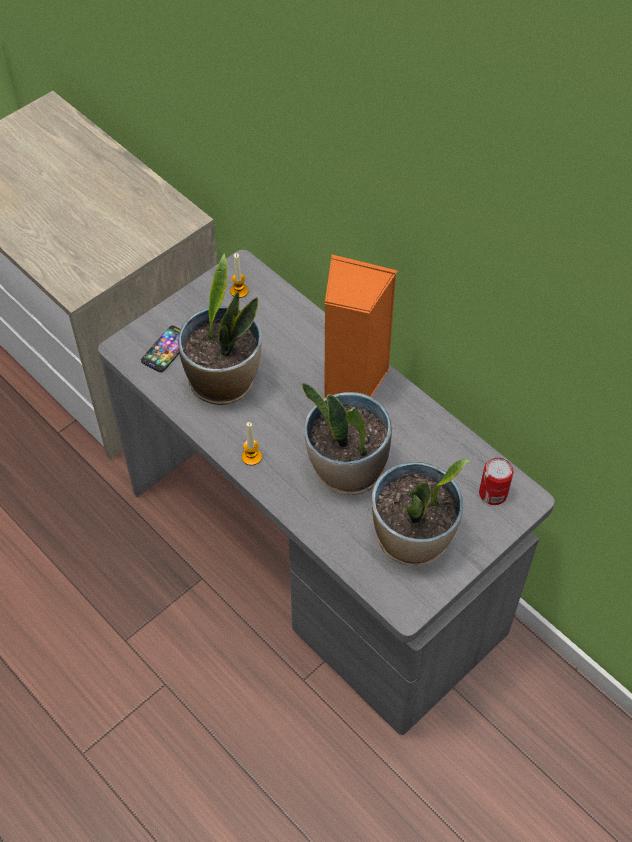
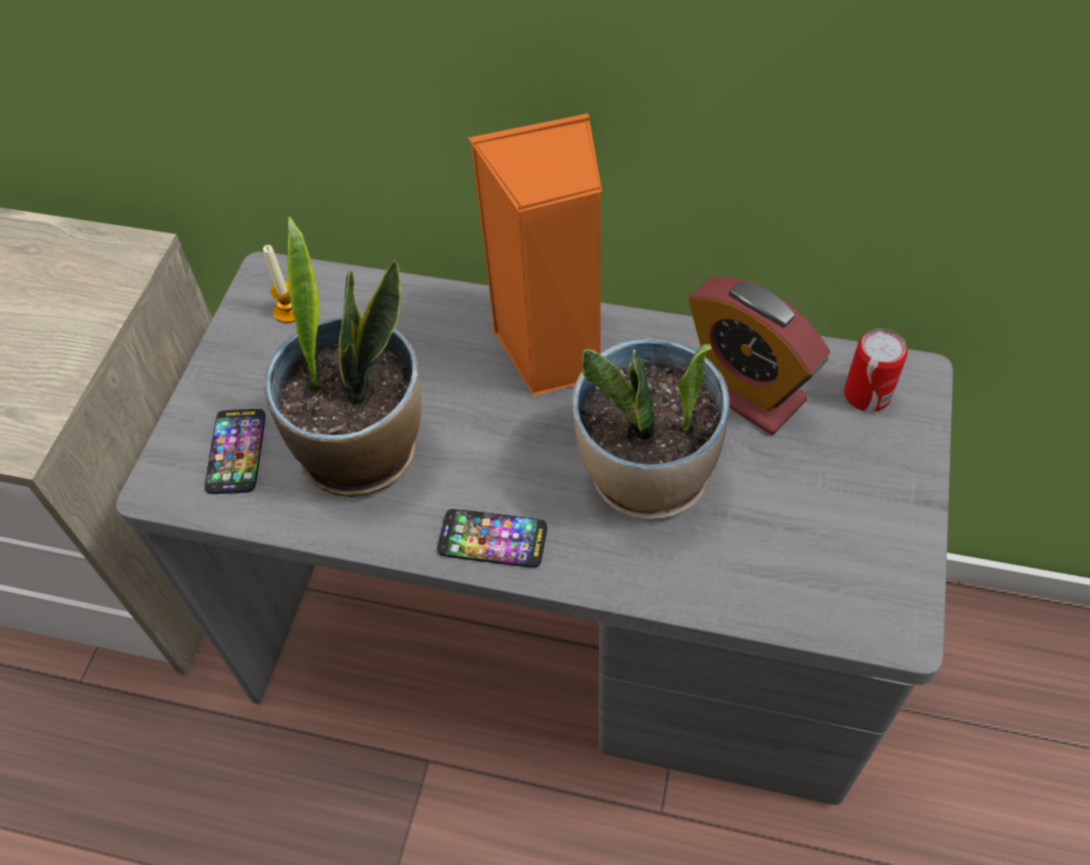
camera: 30 degrees left, 0 degrees up
(251, 457) = (492, 539): candle -> phone
(412, 539) = (821, 522): potted plant -> none
(432, 456) = (745, 390): none -> alarm clock

